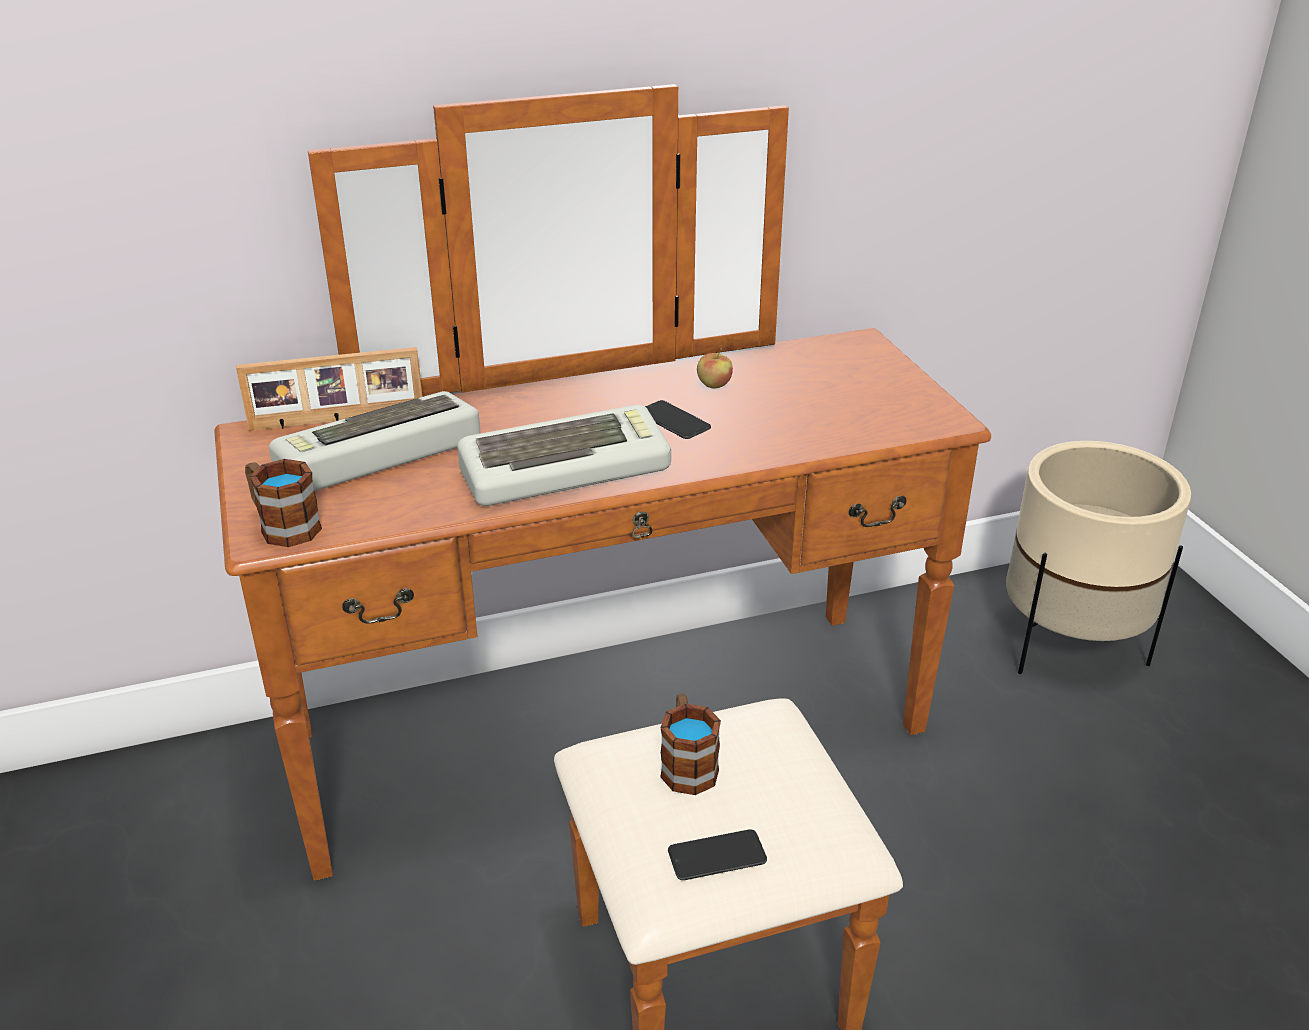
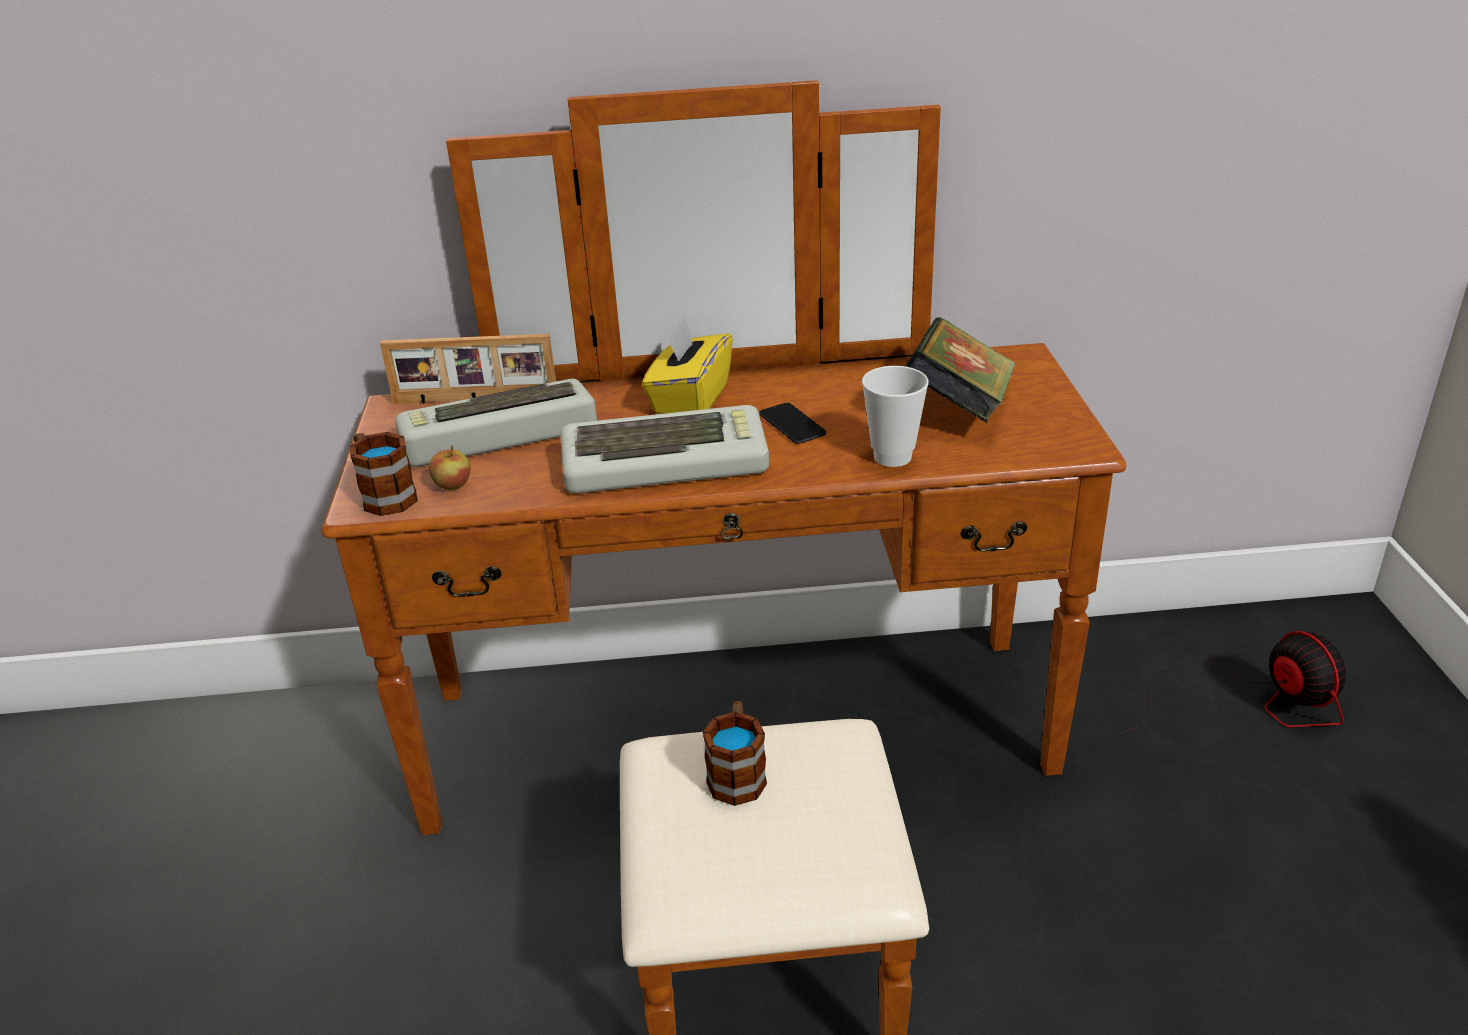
camera: 15 degrees right, 0 degrees up
(562, 405) = (690, 400): none -> yellow tissue box
(714, 385) = (848, 391): apple -> apple (453, 485)
(717, 856) = (734, 871): phone -> none
(782, 444) = (892, 457): none -> cup
(824, 394) = (959, 408): none -> book
(1070, 645) = (1252, 702): beige planter -> fan

